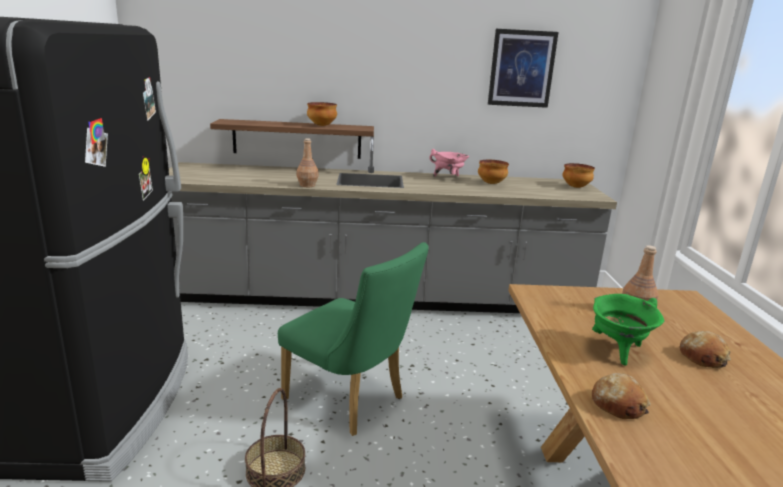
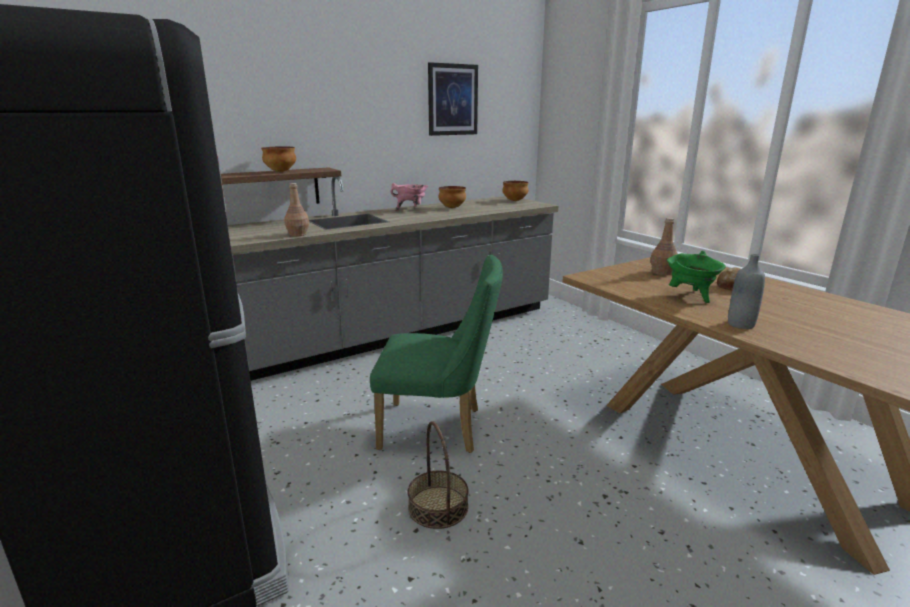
camera: 30 degrees left, 0 degrees up
(618, 404) = (740, 324): bread -> grey bottle

